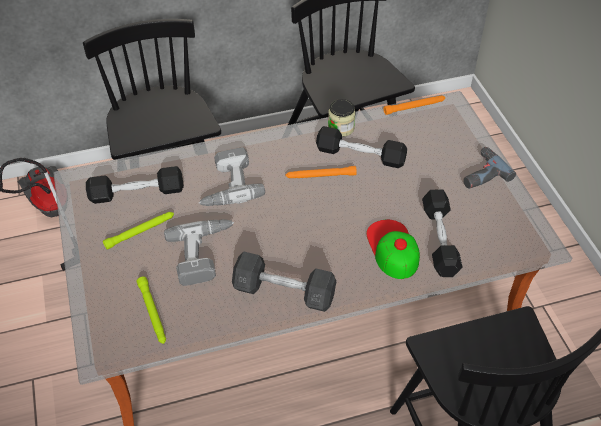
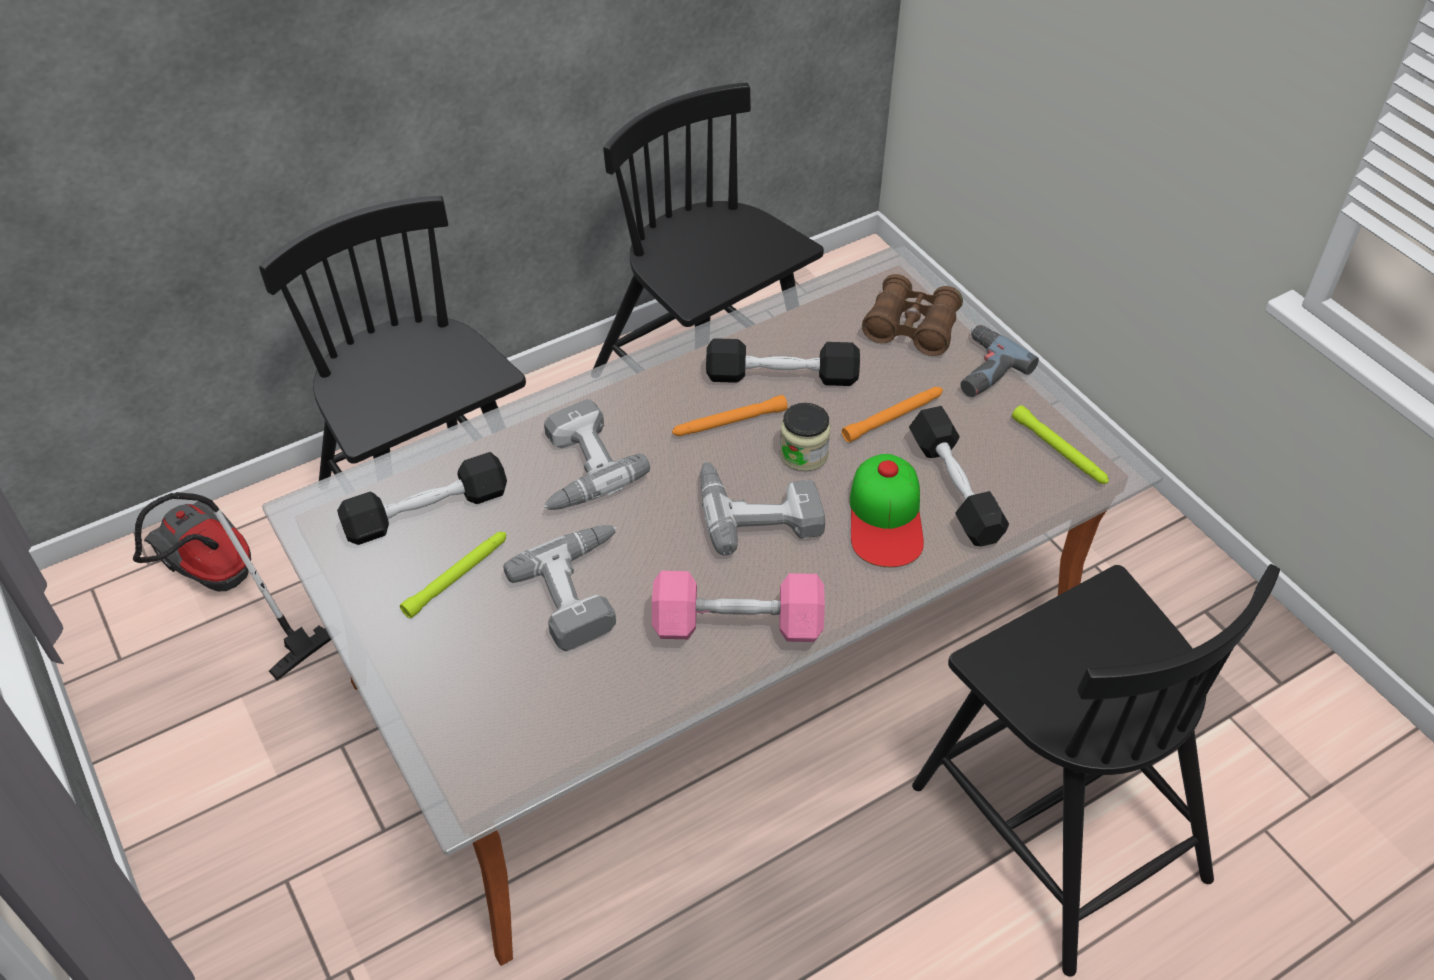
camera: 15 degrees left, 0 degrees up
(152, 313) = (530, 708): green flashlight -> green flashlight (1059, 451)
(284, 292) = (737, 625): grey dumbbell -> pink dumbbell
(319, 229) = (758, 509): none -> power drill
(341, 128) = (734, 337): jar -> jar (803, 454)
(392, 248) = (886, 517): cap -> cap turned 150 degrees counterclockwise
(414, 107) = (841, 281): orange flashlight -> orange flashlight (894, 417)
(447, 141) = (911, 328): none -> brown binoculars

